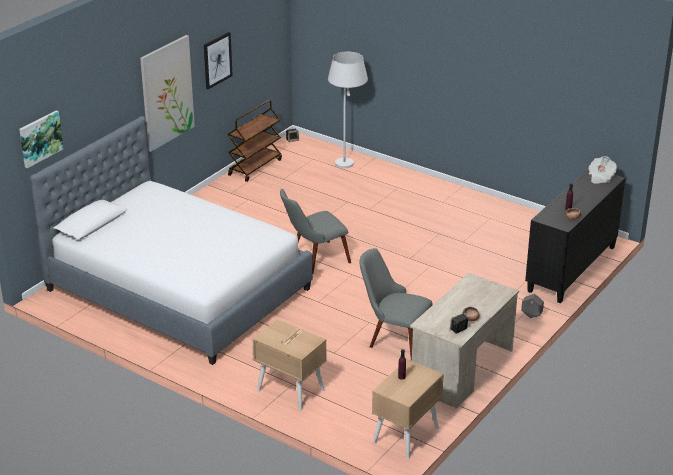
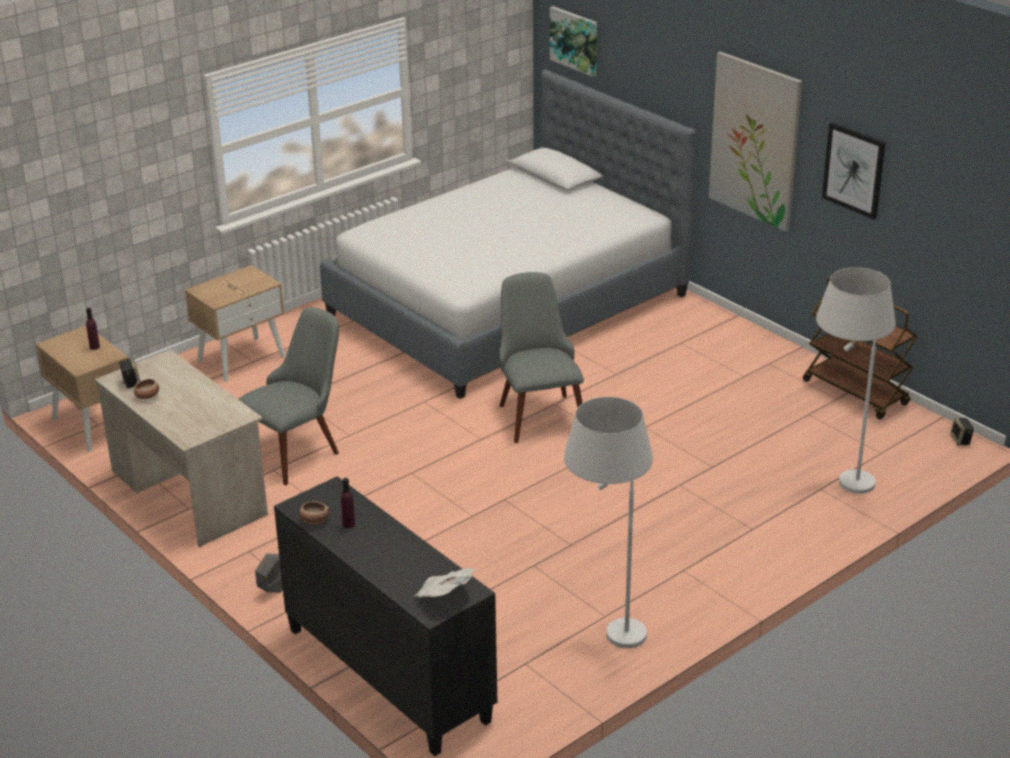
camera: 105 degrees right, 0 degrees up
(502, 217) = (603, 632): none -> white floor lamp

